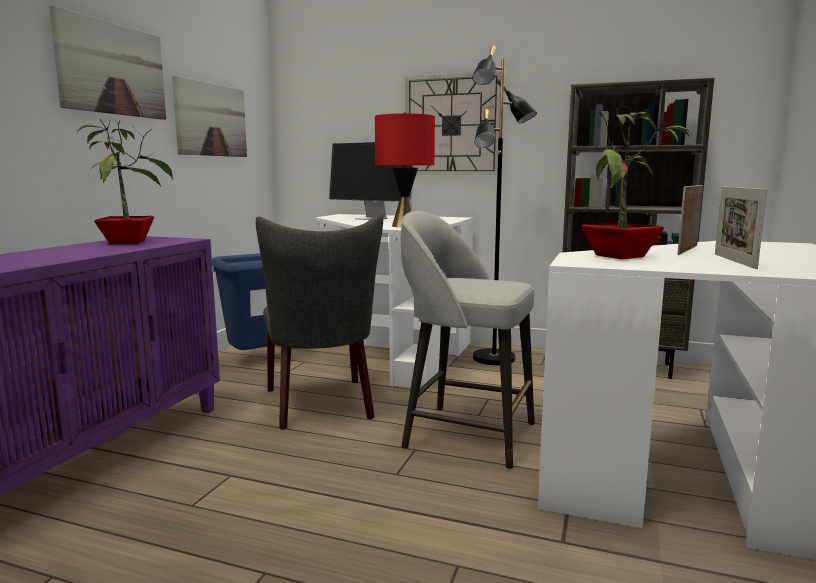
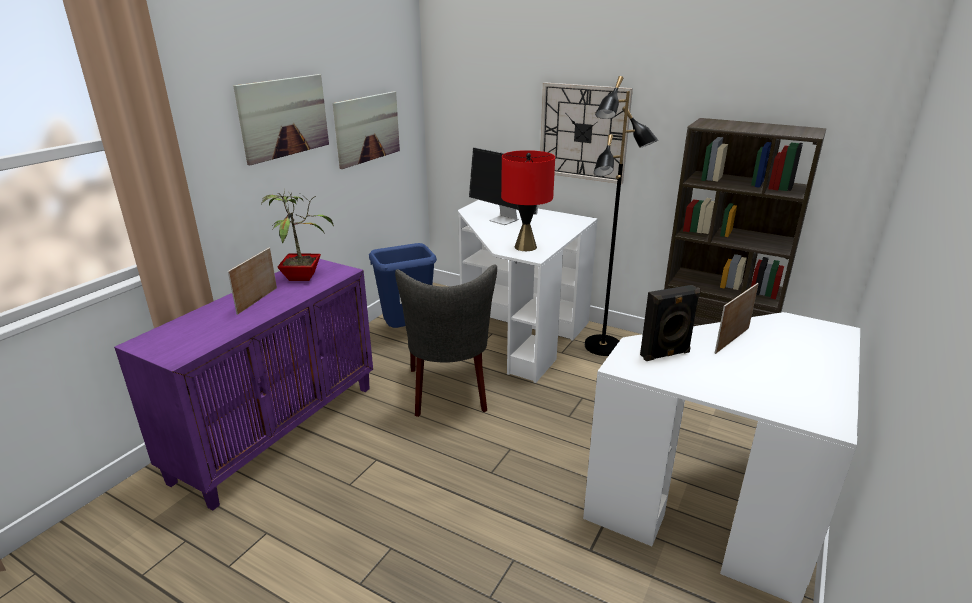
camera: 10 degrees right, 15 degrees up
(466, 434) = (552, 437): grey stool -> none
(622, 257) = (665, 354): potted plant -> black speaker
(734, 261) = (750, 374): picture frame -> picture frame (257, 300)

